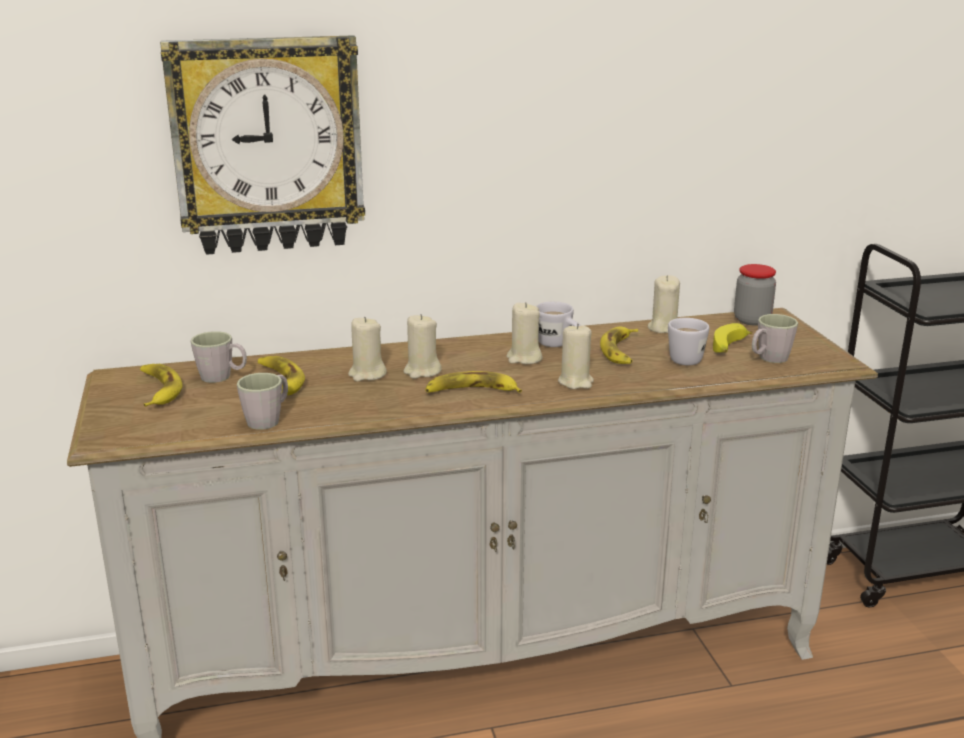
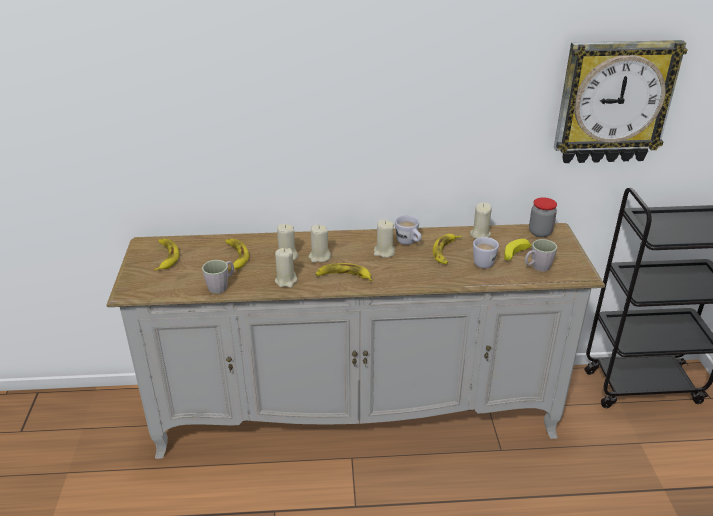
camera: 10 degrees right, 10 degrees up
(222, 377) = (203, 250): grey mug -> none
(267, 145) = (234, 114): wall clock -> wall clock (613, 102)
(576, 382) = (409, 274): beige candle -> beige candle (286, 281)

